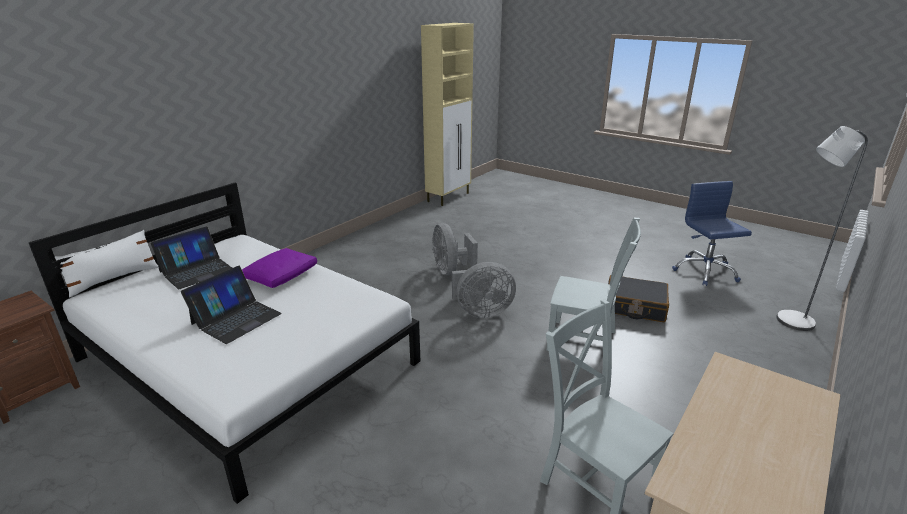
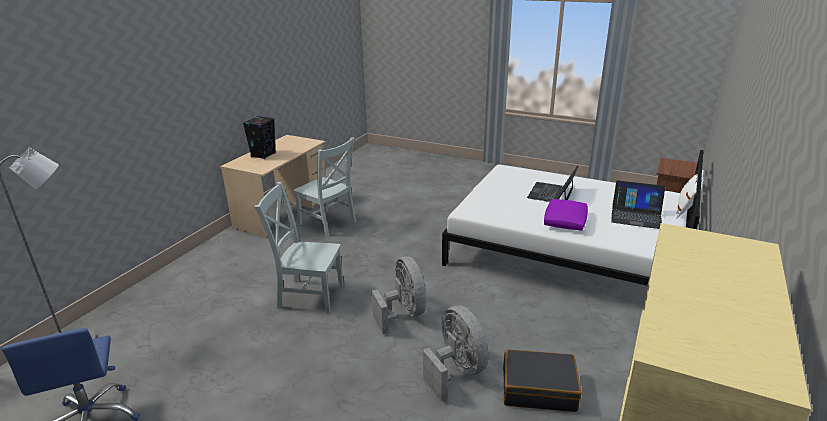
camera: 170 degrees right, 0 degrees up
(197, 270) = (636, 216): laptop -> laptop turned 105 degrees counterclockwise
(481, 312) = (404, 313): grey fan -> grey fan turned 90 degrees clockwise
(635, 307) = (239, 340): black suitcase -> black suitcase (538, 388)
(775, 427) = (263, 155): none -> black speaker

